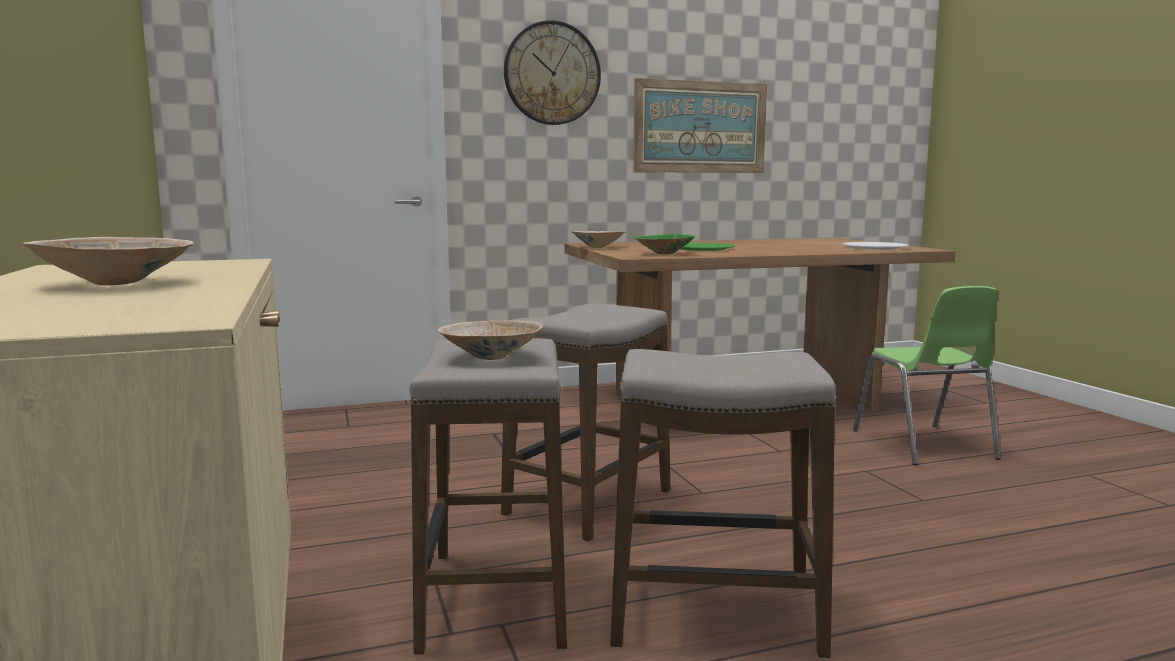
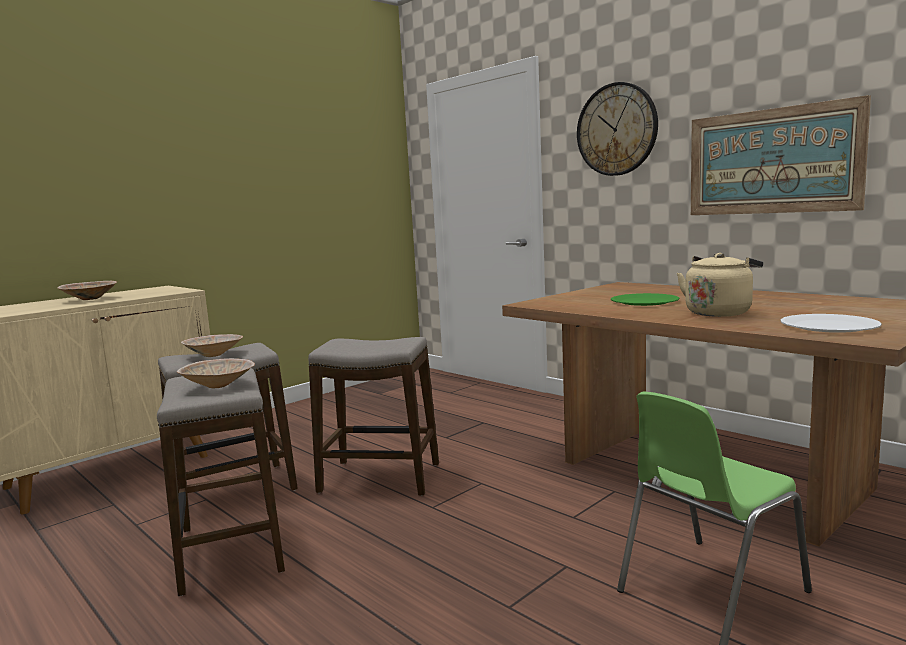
camera: 65 degrees right, 0 degrees up
(598, 247) = (596, 289): beige bowl -> beige bowl (220, 386)
(663, 254) = (567, 303): green bowl -> none
(788, 248) = (719, 312): none -> beige kettle

